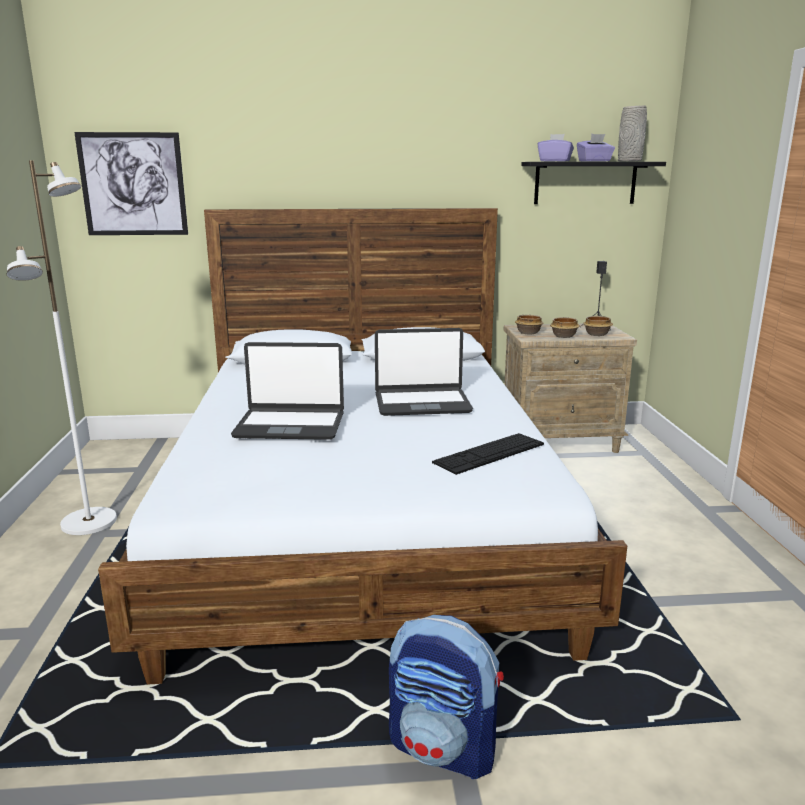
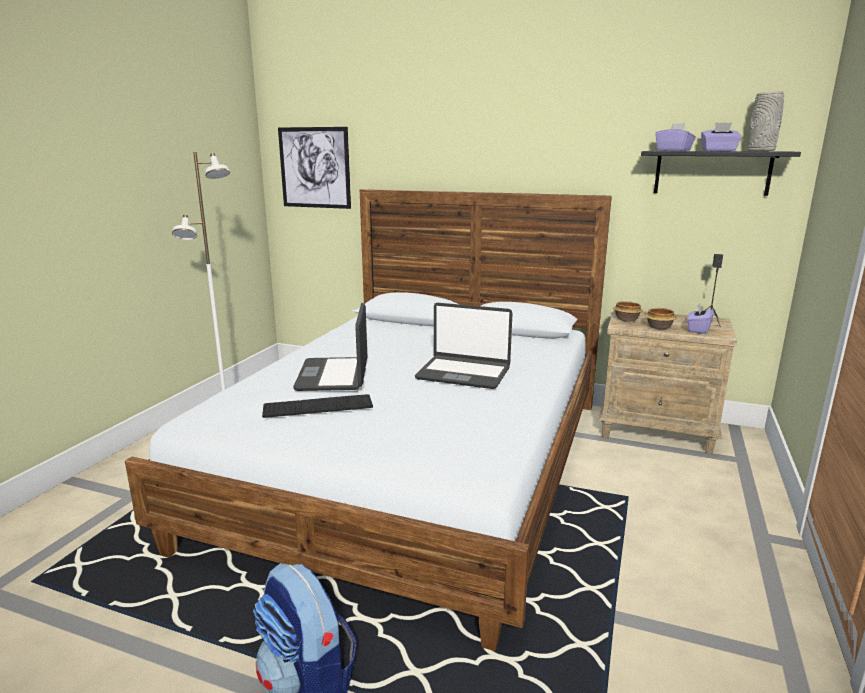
camera: 25 degrees right, 0 degrees up
(290, 425) = (334, 375): laptop -> laptop turned 60 degrees clockwise
(489, 453) = (463, 431): keyboard -> keyboard (318, 406)
(597, 334) = (698, 329): bowl -> purple tissue box

